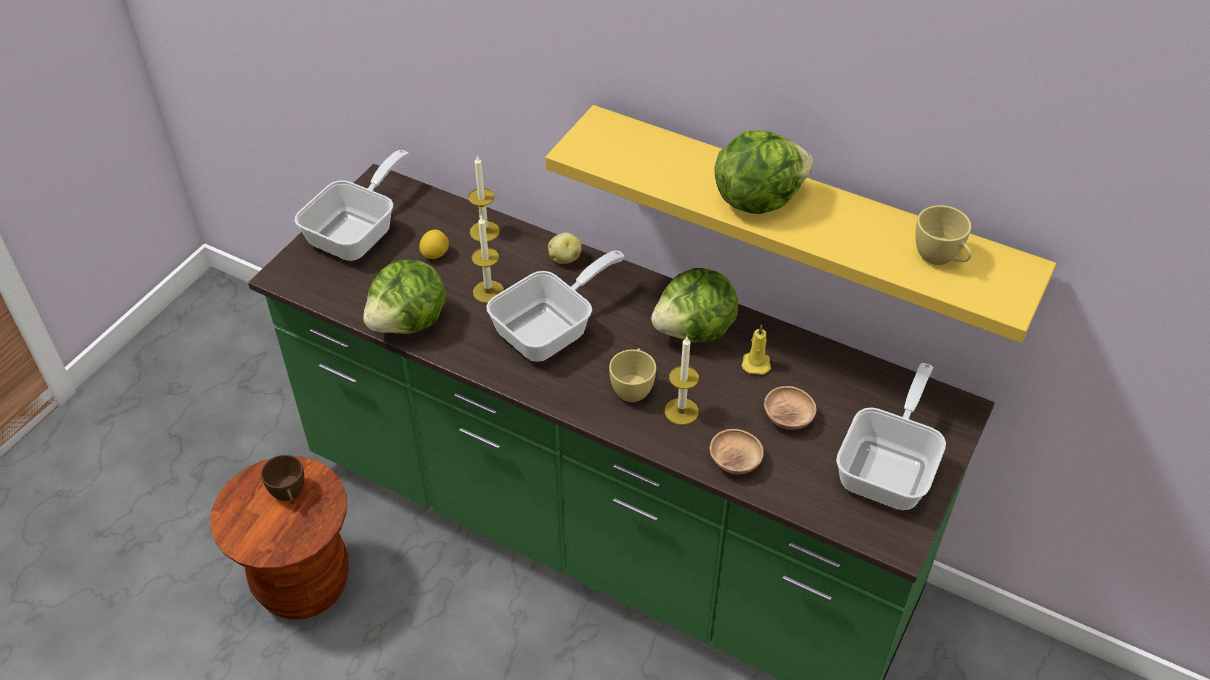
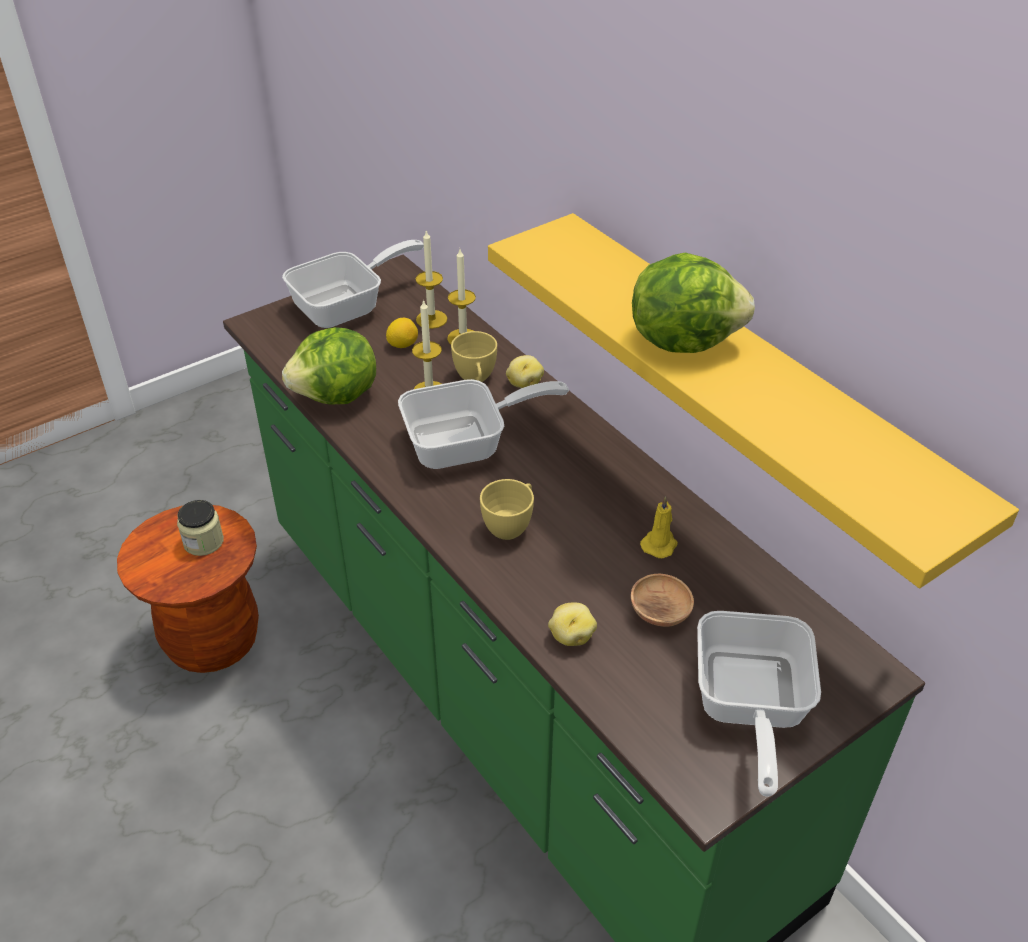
camera: 25 degrees right, 5 degrees down
(289, 495) = (203, 542): brown cup -> jar
(681, 411) = (546, 565): candle -> candle (431, 319)
(695, 331) = (613, 492): lettuce -> none
(735, 461) = (571, 636): brown bowl -> potato
(890, 467) = (748, 707): frying pan -> frying pan turned 135 degrees clockwise
(940, 259) = (863, 460): yellow cup -> yellow cup (476, 379)

